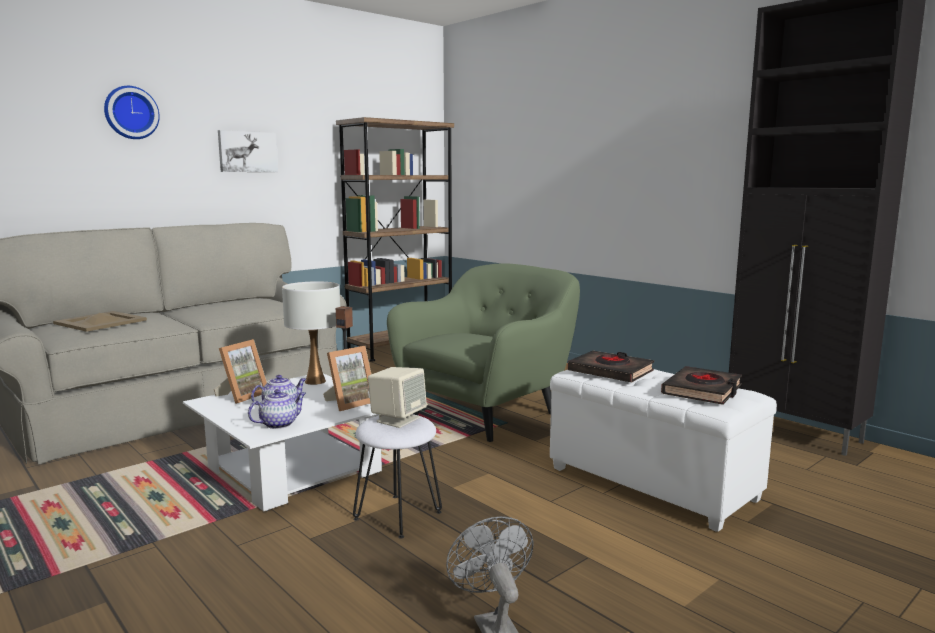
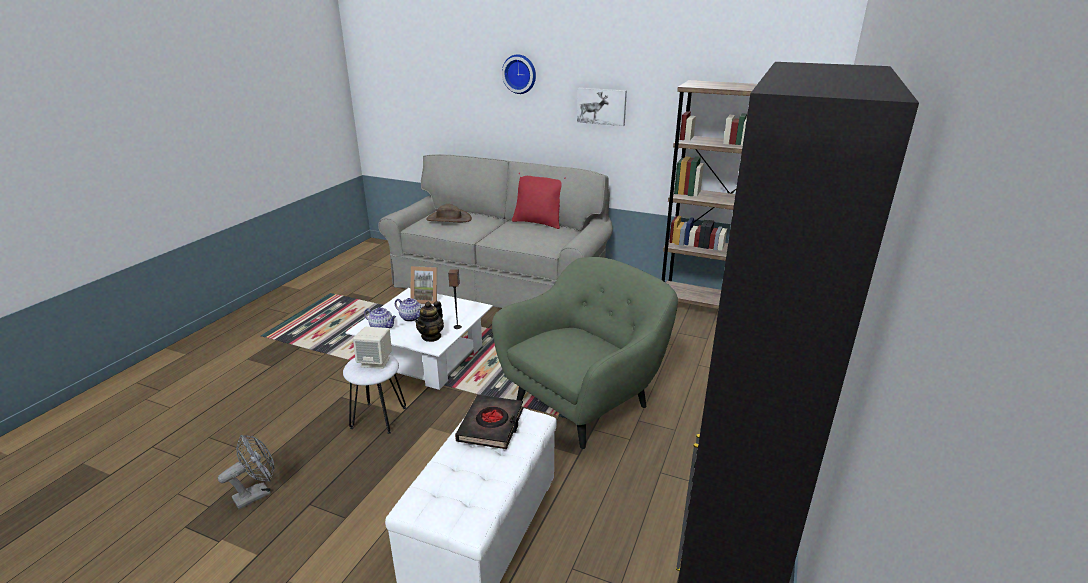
camera: 65 degrees right, 15 degrees up
(100, 322) = (449, 219): beige tray -> brown hat
(219, 301) = (538, 223): none -> red pillow
(315, 381) = (469, 310): white table lamp -> none
(350, 403) = (431, 336): picture frame -> teapot
(487, 413) = (584, 402): green armchair -> green armchair turned 60 degrees counterclockwise
(702, 391) = (456, 489): black book -> none

